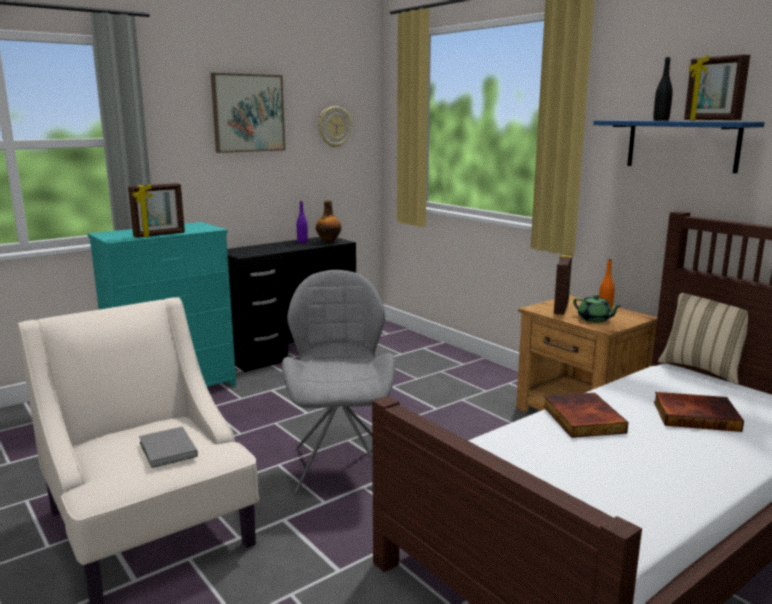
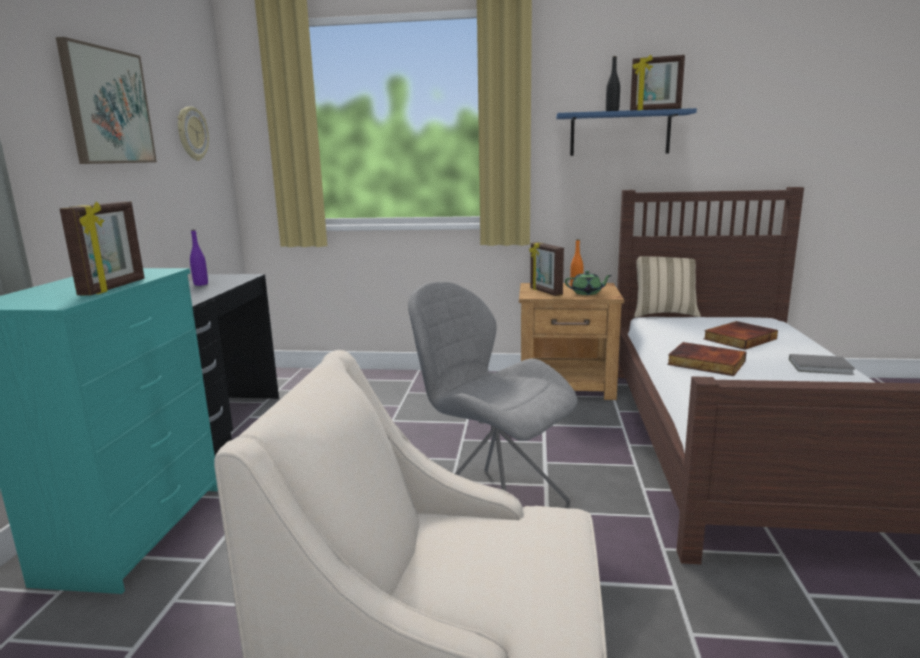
camera: 45 degrees left, 0 degrees up
(167, 450) = (521, 548): grey book -> grey book (822, 367)
(329, 242) = (233, 278): bottle -> none

